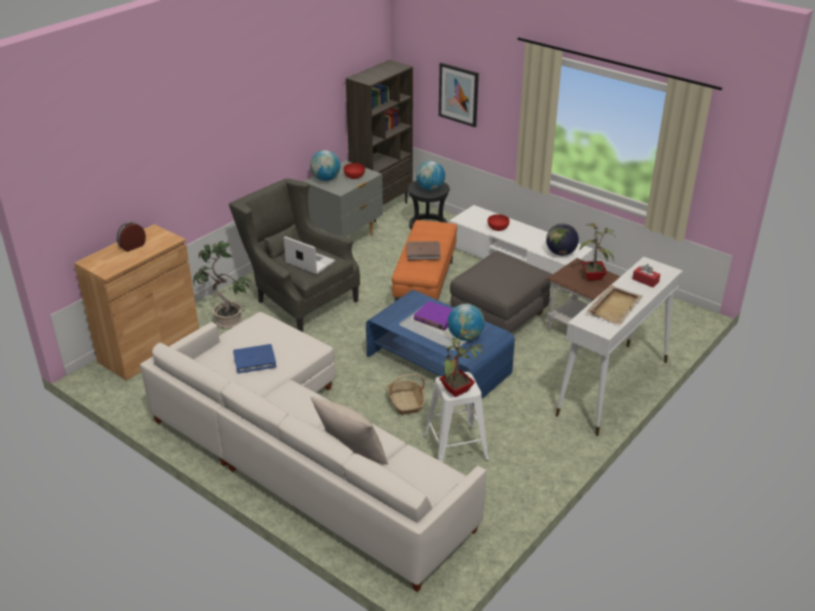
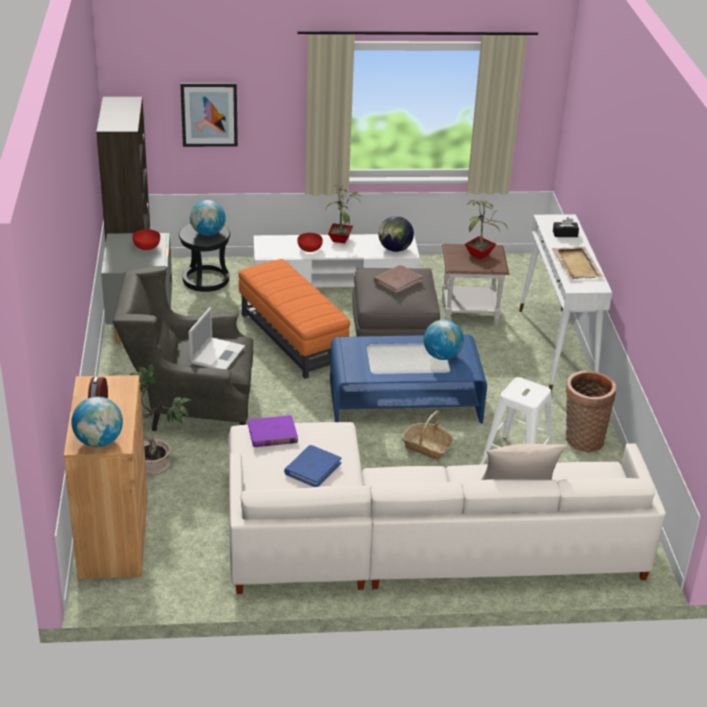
camera: 45 degrees left, 0 degrees up
(309, 262) = (217, 354): laptop -> laptop turned 120 degrees clockwise
(326, 179) = (122, 261): globe -> globe (99, 441)
(423, 252) = (301, 297): brown book -> brown book (397, 281)
(436, 318) = (394, 352): purple book -> purple book (272, 434)
(457, 391) = (533, 396): potted plant -> potted plant (341, 240)
(530, 462) = (582, 439): none -> basket
(645, 281) = (565, 234): red tissue box -> black tissue box

